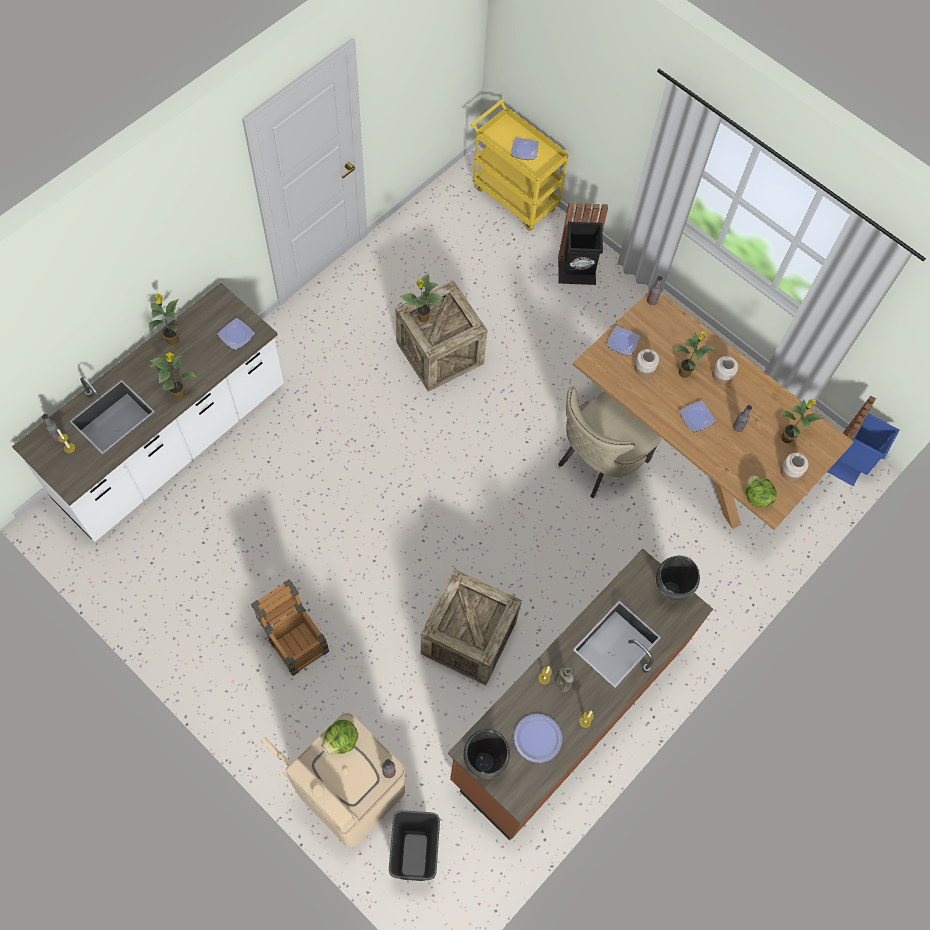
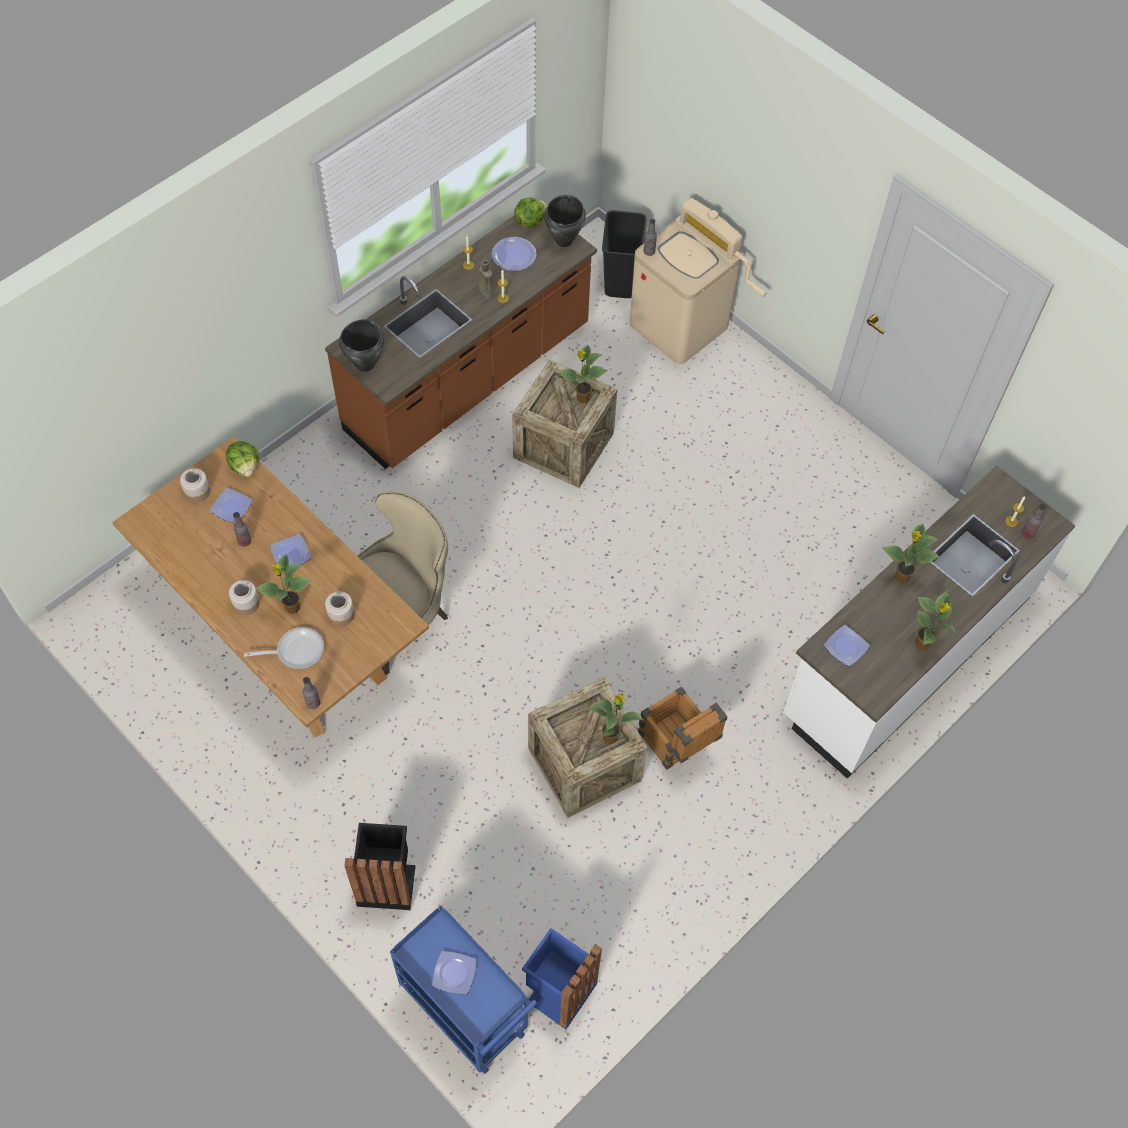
camera: 175 degrees left, 5 degrees down
(295, 640) = (742, 450): crate -> crate (676, 745)
(341, 741) = (693, 275): lettuce -> lettuce (530, 221)
(512, 199) = (466, 1013): yellow cart -> blue cart
(621, 342) = (363, 648): plate -> plate (232, 507)
(674, 339) = (296, 650): none -> frying pan
(787, 437) = (189, 528): potted plant -> potted plant (582, 398)
(848, 463) = (96, 608): blue trash can -> blue trash can (558, 991)

